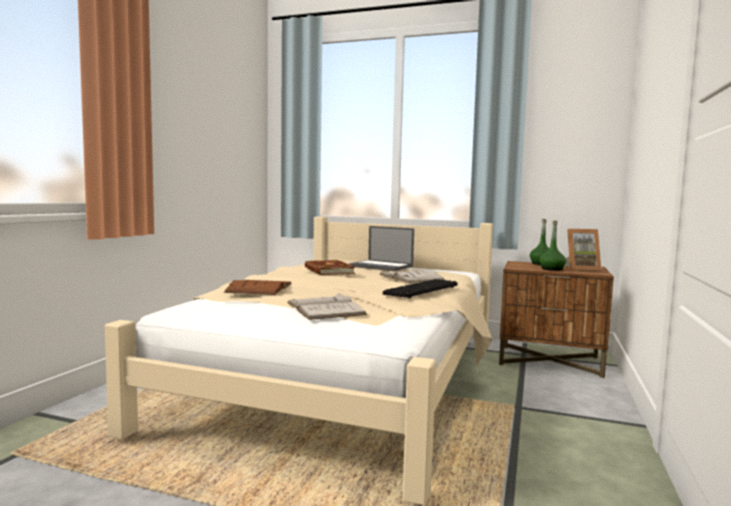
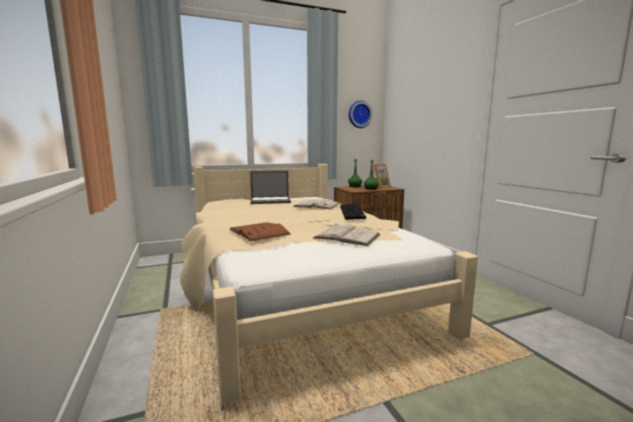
camera: 40 degrees left, 5 degrees up
(328, 270) = (255, 209): brown book -> none
(573, 147) = (359, 114): none -> wall clock

